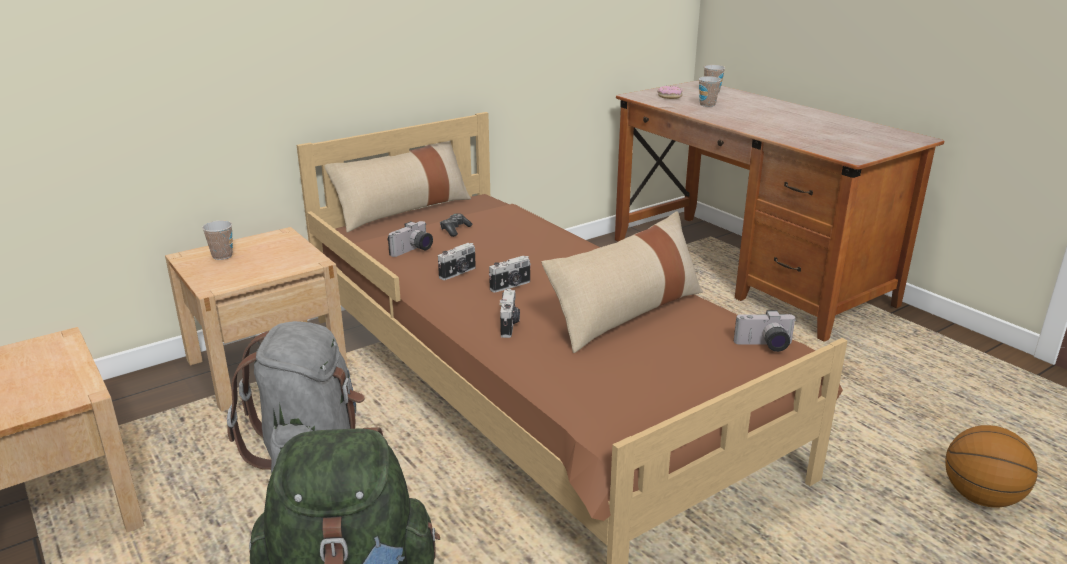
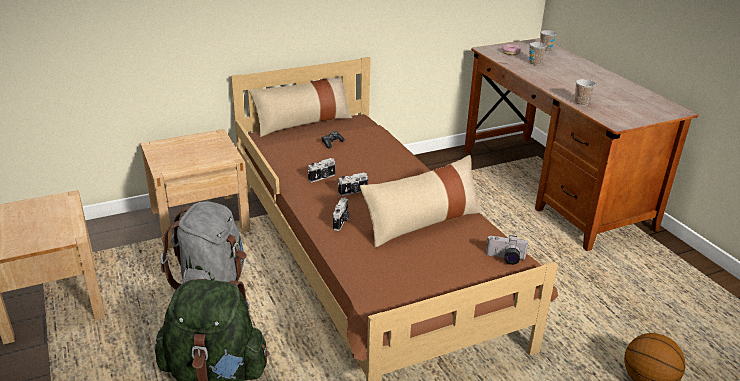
camera: 10 degrees right, 5 degrees up
(222, 256) = (175, 147): cup -> cup (581, 103)
(413, 250) = (298, 156): camera -> none

